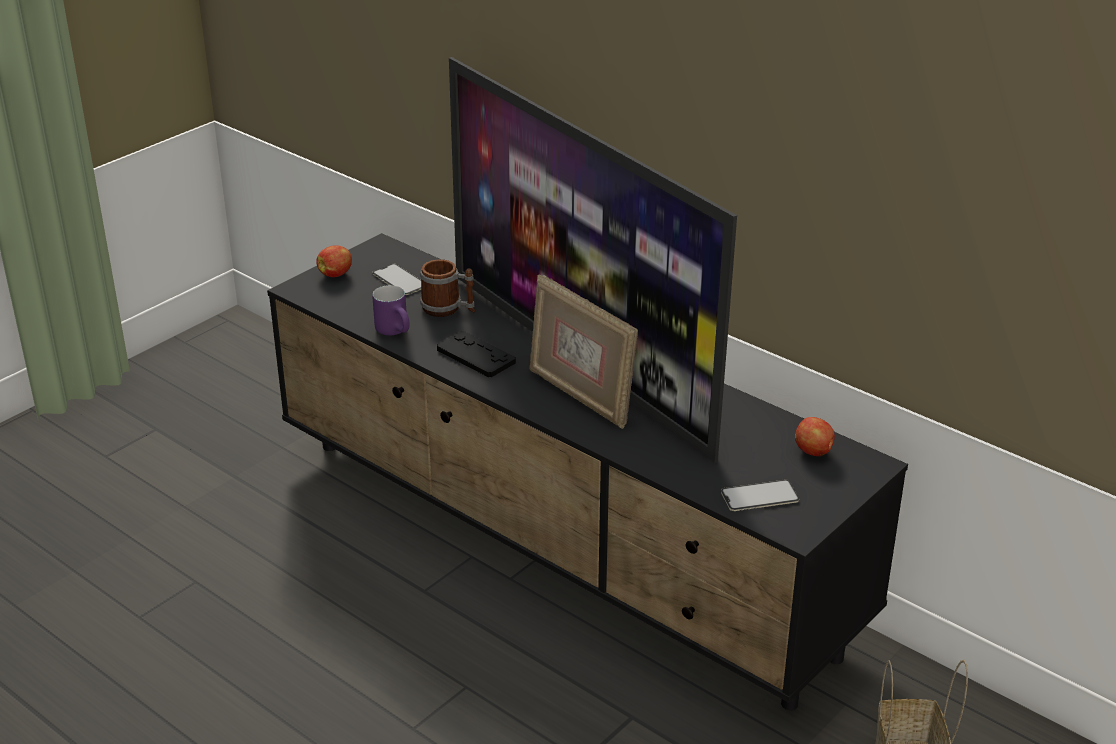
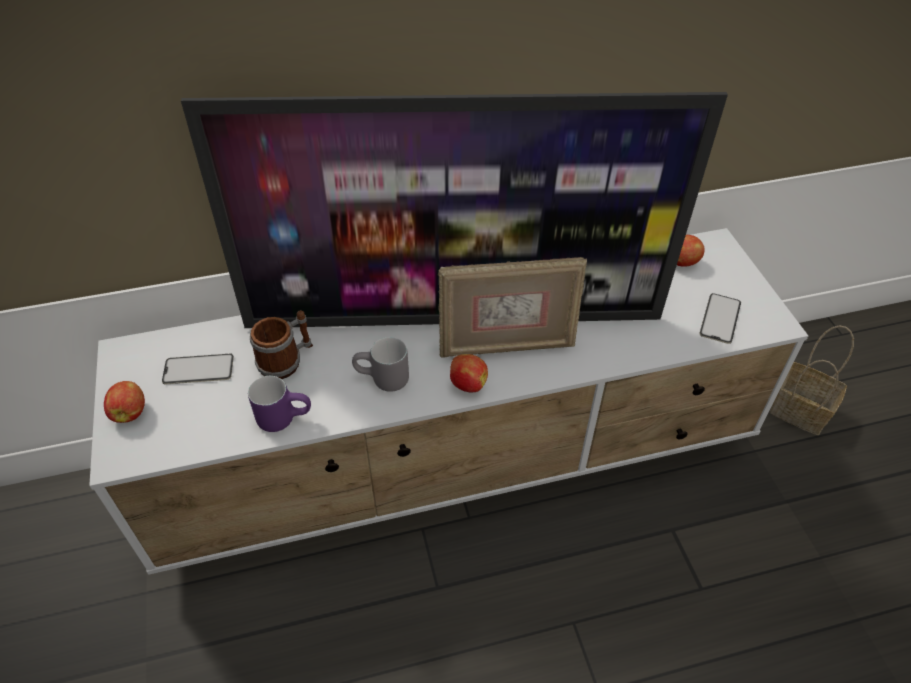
camera: 55 degrees left, 15 degrees up
(476, 356) = (382, 381): black game controller -> grey mug
(517, 393) = (467, 384): none -> apple
(561, 546) = (458, 463): black tv stand -> white tv stand

